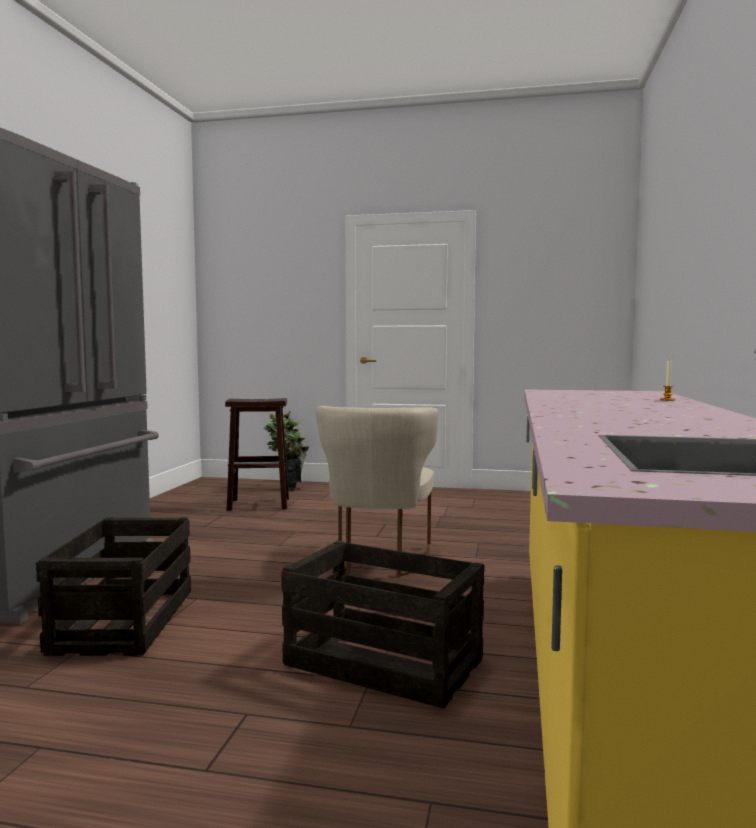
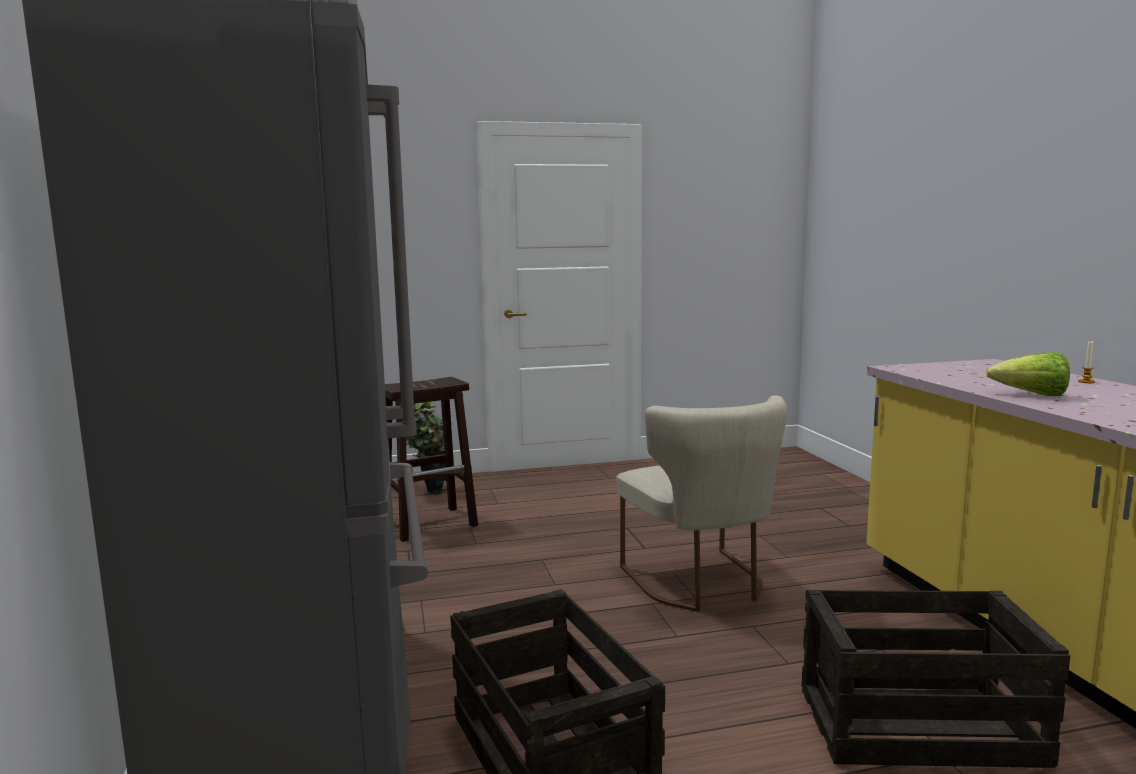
camera: 25 degrees left, 5 degrees up
(568, 401) = (1031, 395): none -> lettuce

